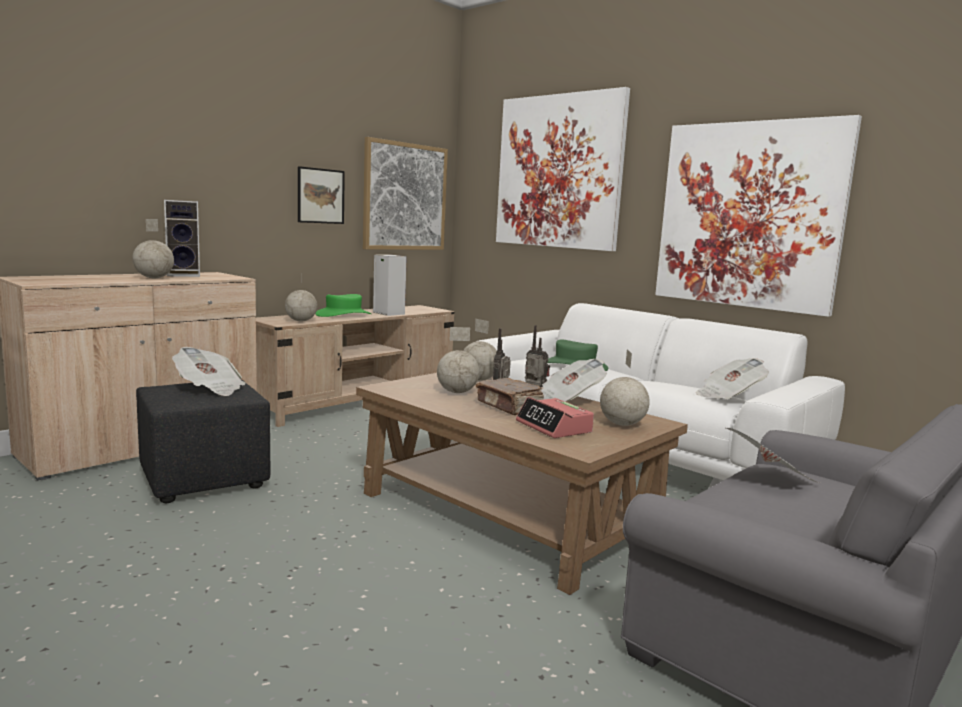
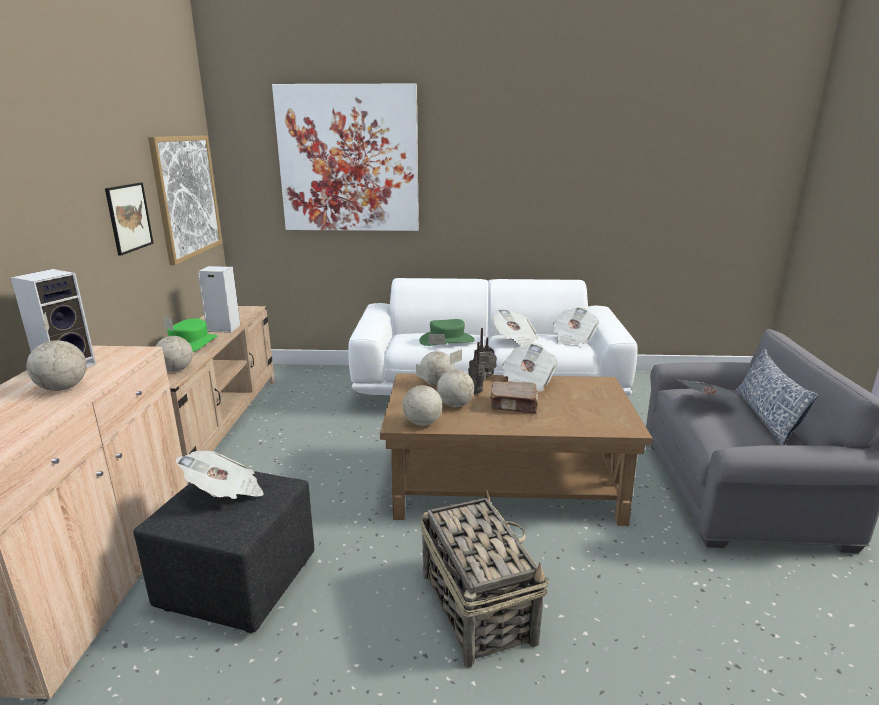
camera: 40 degrees left, 10 degrees up
(312, 566) = (476, 606): none -> basket
(554, 427) = (575, 414): alarm clock -> none
(622, 424) = (595, 393): globe -> globe (422, 423)
(651, 381) = (515, 340): none -> newspaper
(749, 215) = (531, 195): picture -> none
(835, 515) = (766, 417): none -> pillow

